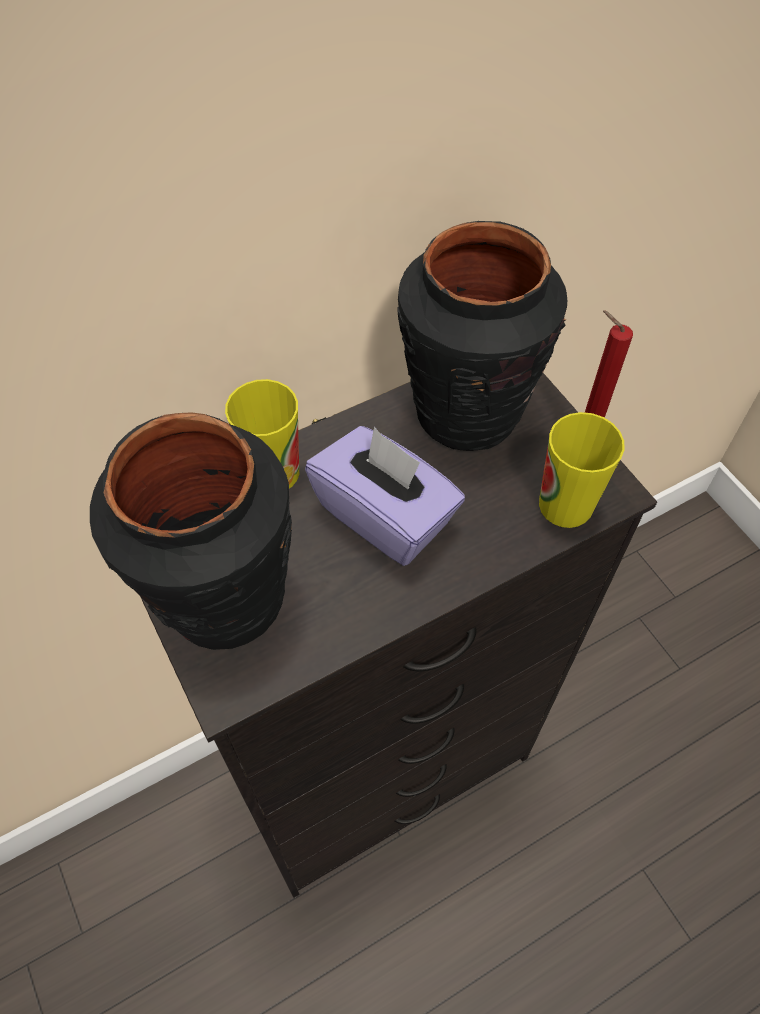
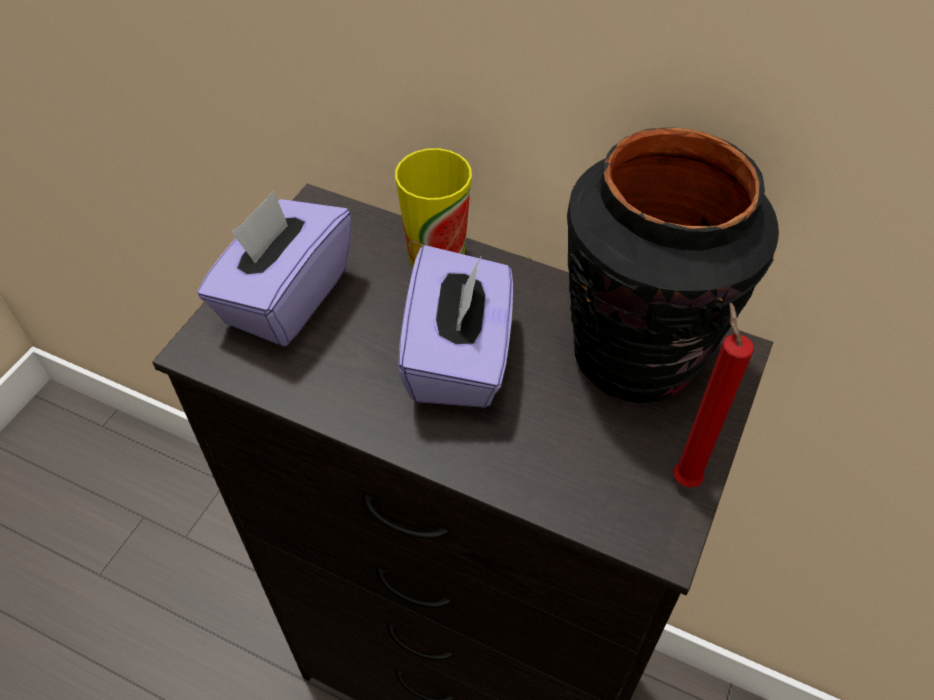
camera: 55 degrees right, 5 degrees down
(223, 599) = (285, 297): black vase -> purple tissue box
(565, 504) = (602, 500): cup -> none

